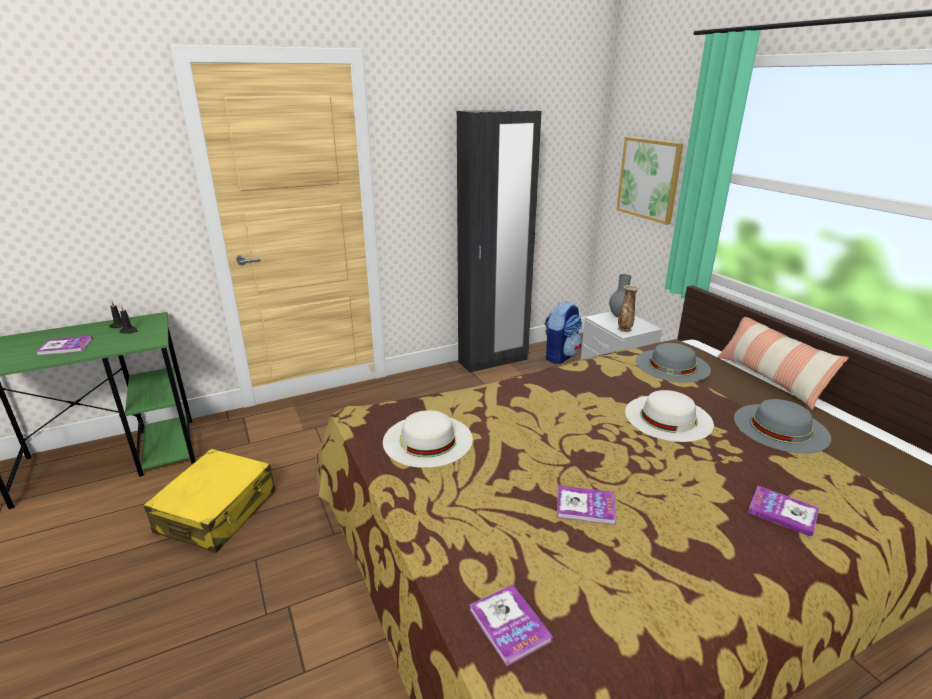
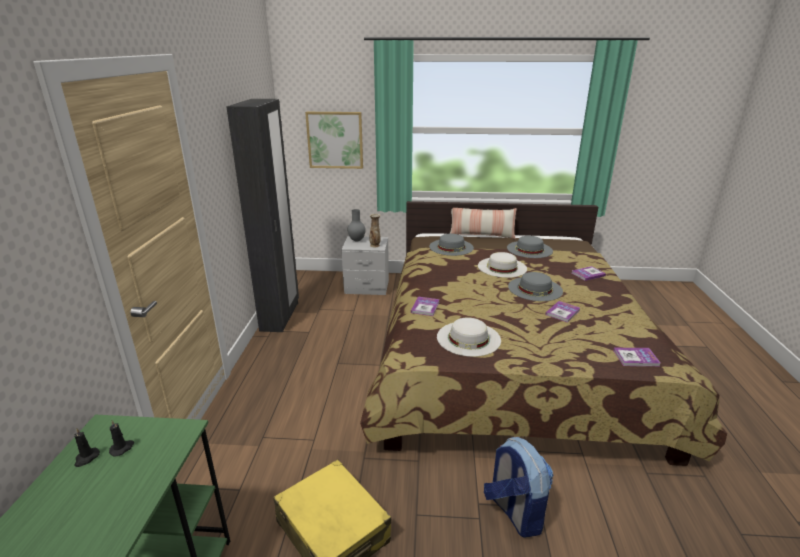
camera: 60 degrees left, 0 degrees up
(65, 347) = (97, 511): book -> book (425, 307)
(560, 356) = (311, 290): backpack -> backpack (514, 512)
(635, 462) = (535, 288): none -> grey hat

